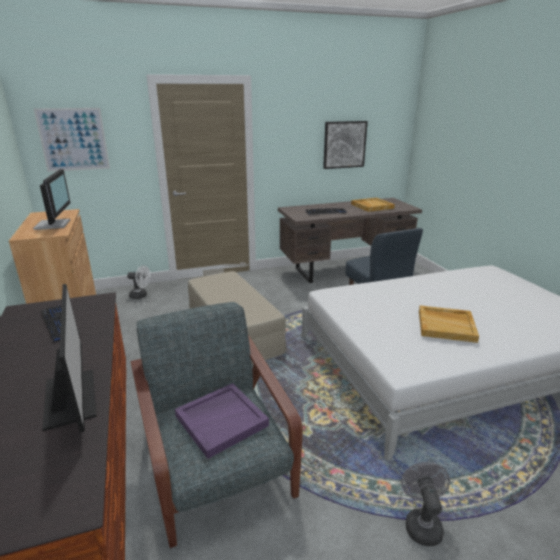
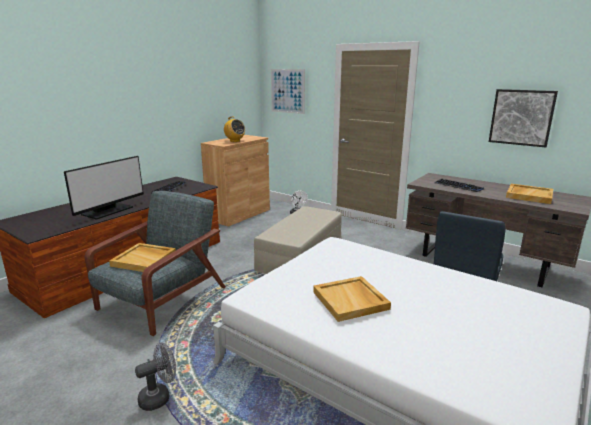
camera: 55 degrees right, 5 degrees down
(54, 224) = (234, 141): monitor -> radio
(221, 420) = (144, 259): purple tray -> beige tray

